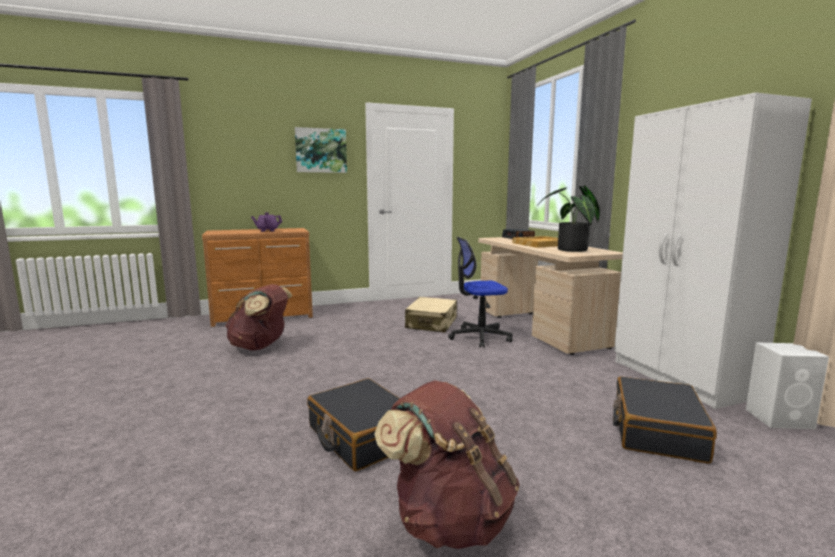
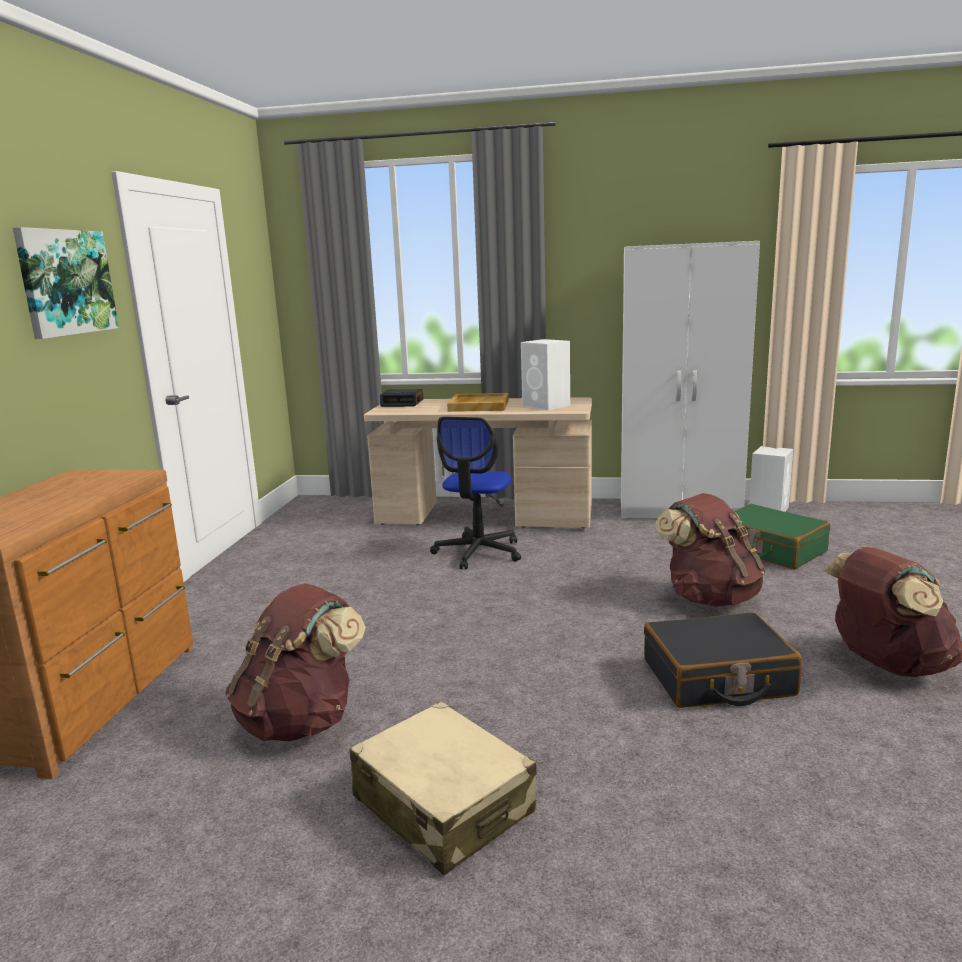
camera: 60 degrees left, 5 degrees up
(267, 231) = (75, 494): purple teapot -> none
(431, 323) = (383, 565): beige suitcase -> beige suitcase (443, 805)
(501, 416) = (709, 597): none -> brown backpack
(571, 250) = (547, 406): potted plant -> white speaker
(656, 431) = (770, 550): black suitcase -> green suitcase

